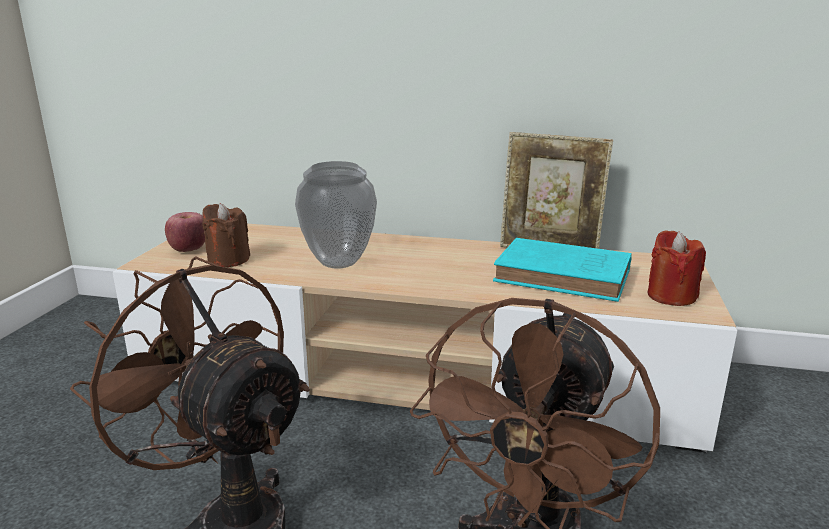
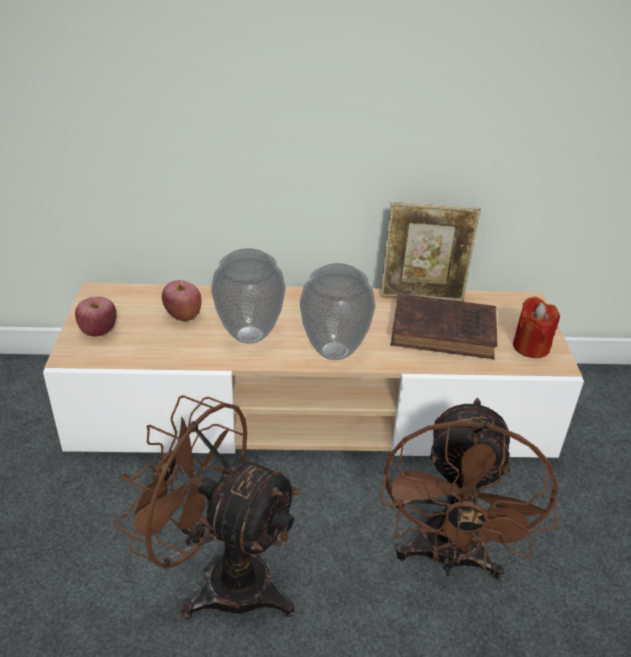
camera: 15 degrees left, 15 degrees up
(228, 260) = (146, 342): brown candle -> none
(280, 245) = (183, 315): none -> apple
(426, 281) = (335, 351): none -> vase
(566, 277) = (446, 332): turquoise book -> brown book

